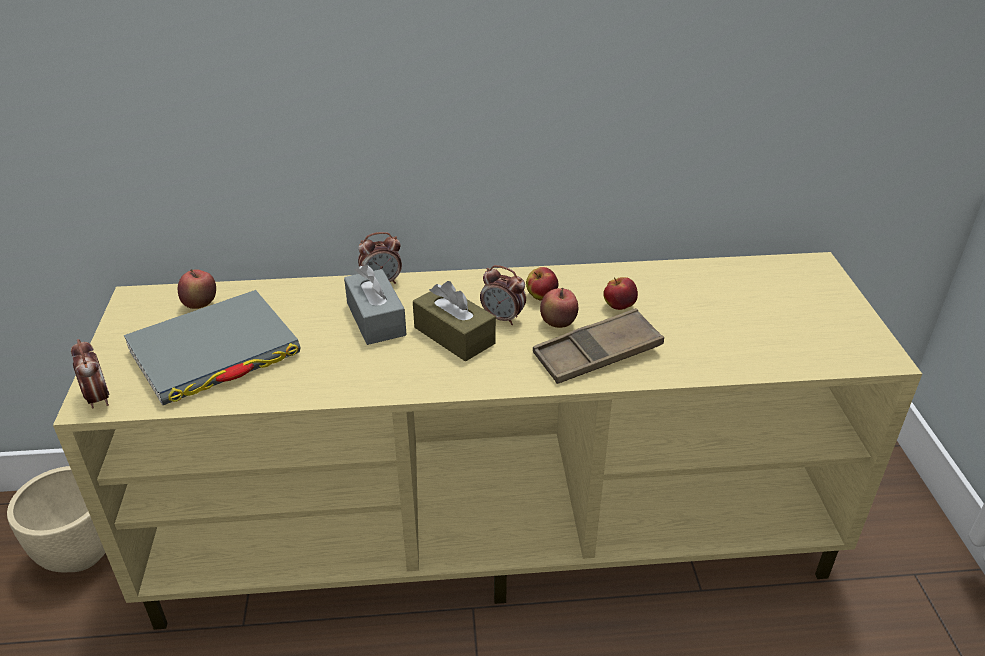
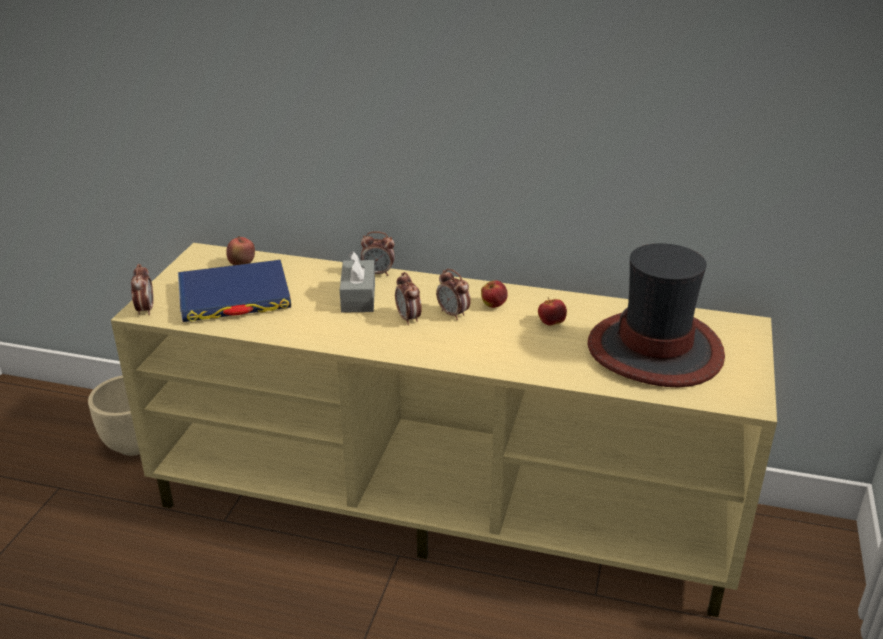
camera: 20 degrees right, 5 degrees down
(214, 353) = (234, 297): grey book -> blue book
(454, 335) = (408, 318): brown tissue box -> alarm clock
(558, 324) = (493, 326): apple -> none
(597, 354) = (509, 352): brown tray -> none
(748, 315) = (655, 350): none -> hat

